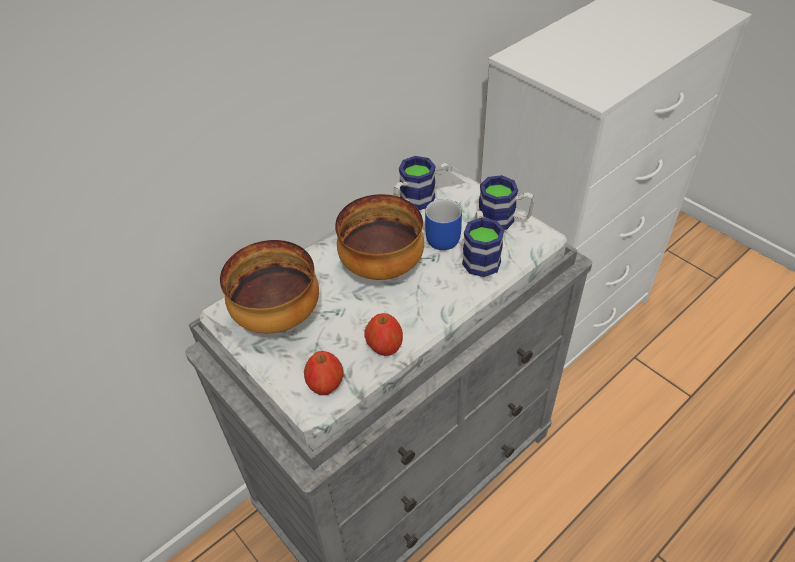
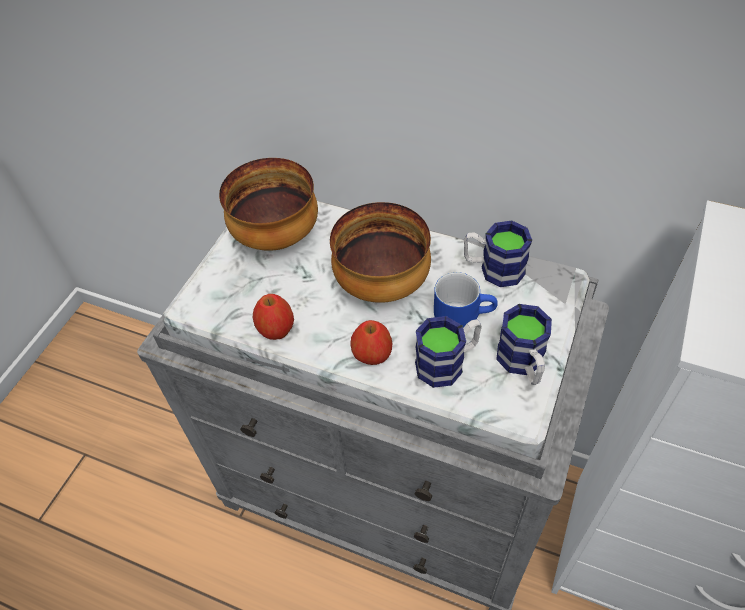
camera: 65 degrees right, 5 degrees up
(326, 386) = (212, 305): apple -> apple (372, 356)

